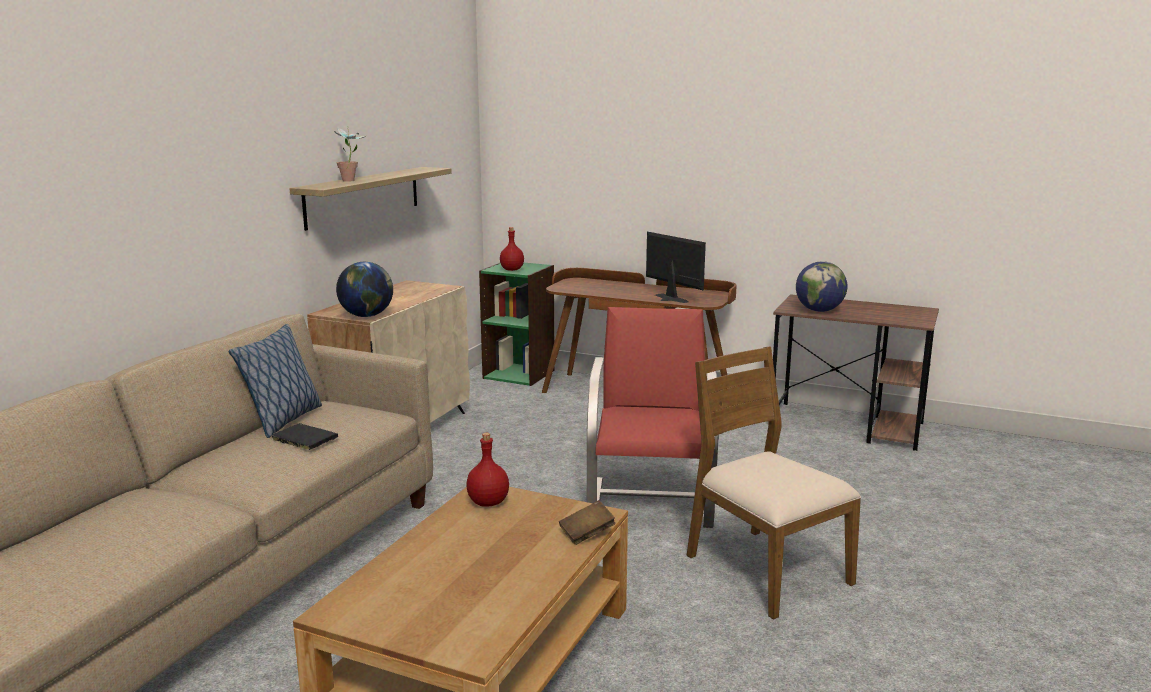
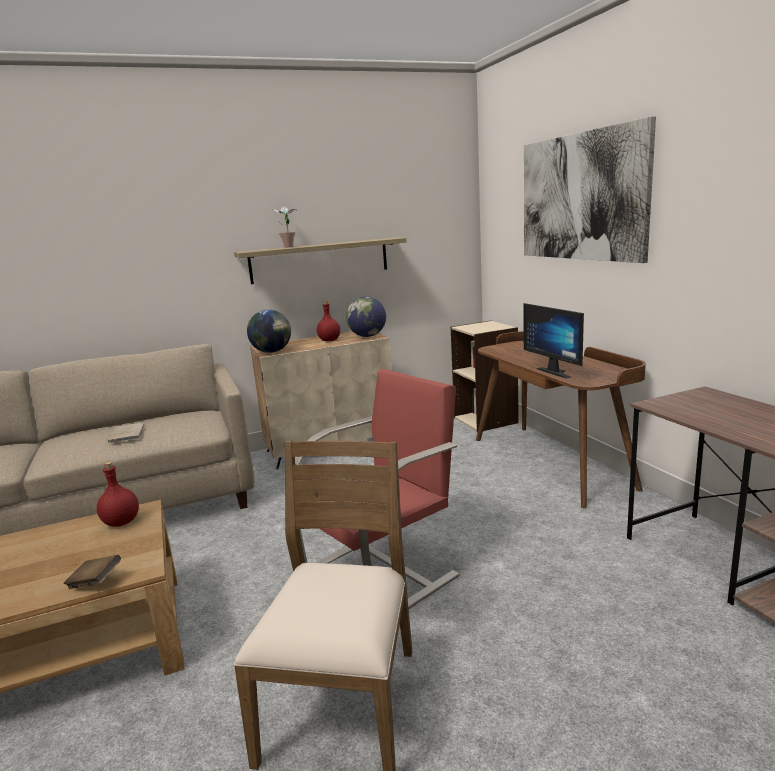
camera: 45 degrees right, 0 degrees up
(283, 421) = (154, 419): pillow -> none
(303, 439) = (127, 434): black book -> beige book
(512, 269) = (474, 328): red bottle -> red bottle (330, 340)
(519, 374) = (486, 420): green bookcase -> beige bookcase
(645, 133) = (581, 197): none -> picture
(667, 299) = (557, 372): monitor -> monitor turned 150 degrees clockwise
(819, 311) = (692, 412): globe -> globe (367, 336)

